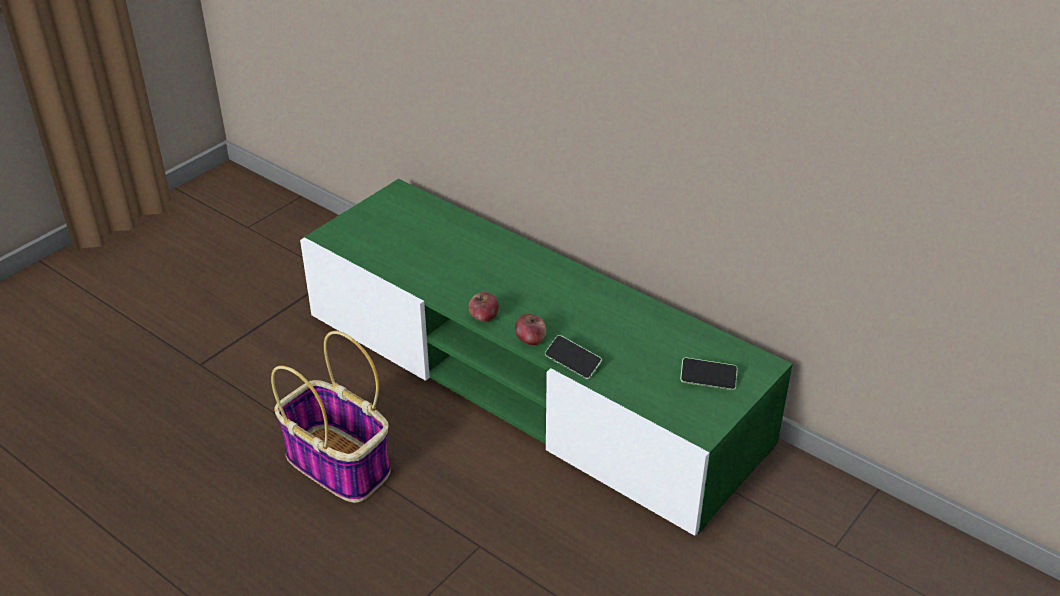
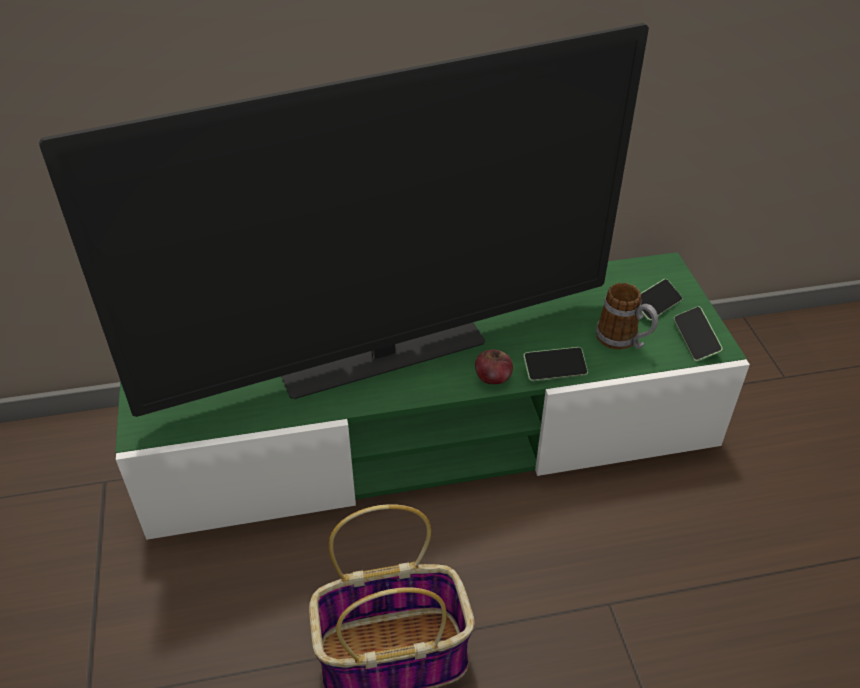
camera: 50 degrees left, 5 degrees up
(483, 317) = (424, 390): apple -> none
(491, 286) = (384, 359): none -> television
(645, 381) = (623, 341): none -> mug
(694, 416) = (695, 340): none -> phone

